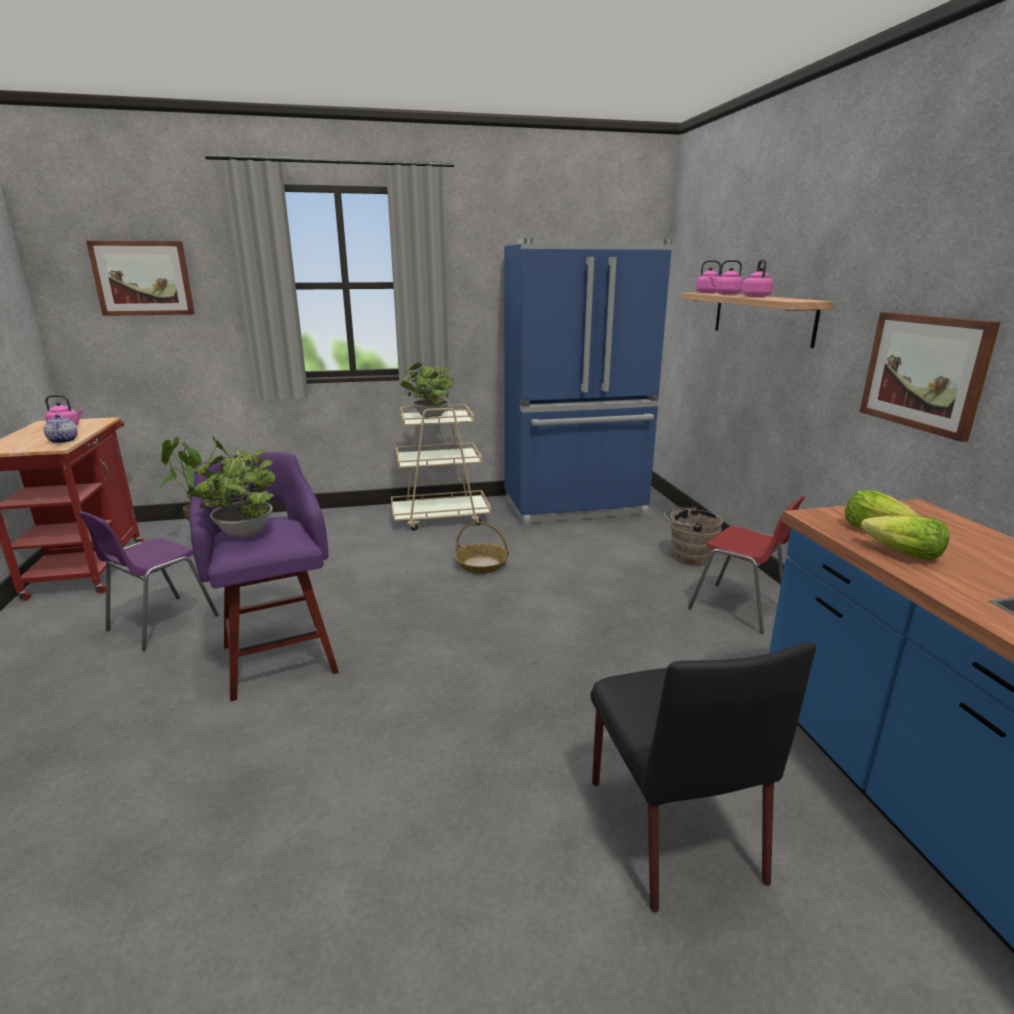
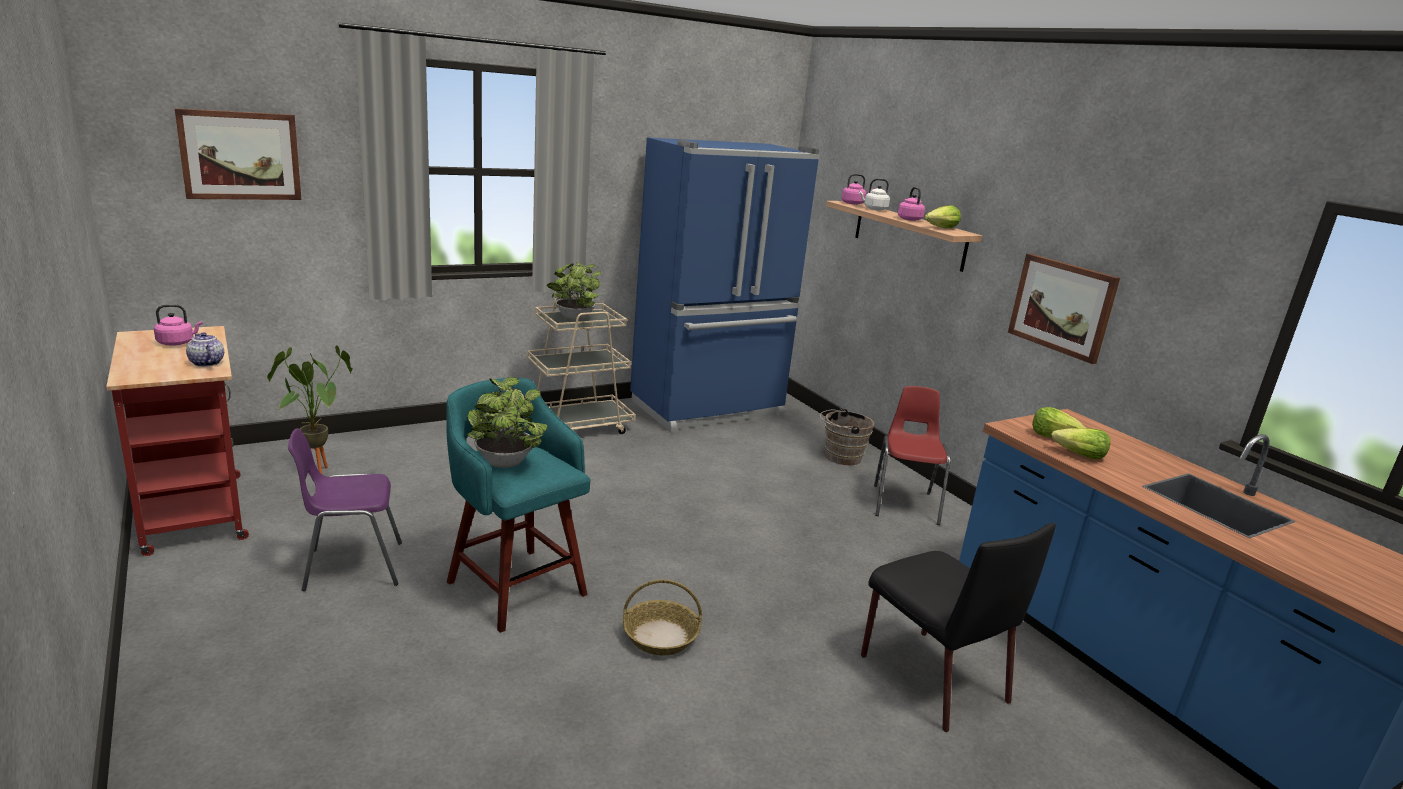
camera: 20 degrees left, 0 degrees up
(160, 624) = (351, 566): purple chair -> purple chair turned 60 degrees clockwise
(279, 656) = (514, 586): purple stool -> turquoise stool
(482, 564) = (654, 477): basket -> basket (661, 636)
(726, 294) = (874, 209): pink kettle -> white kettle
(739, 609) = (904, 504): red chair -> red chair turned 105 degrees counterclockwise
(785, 299) = (941, 228): none -> lettuce

